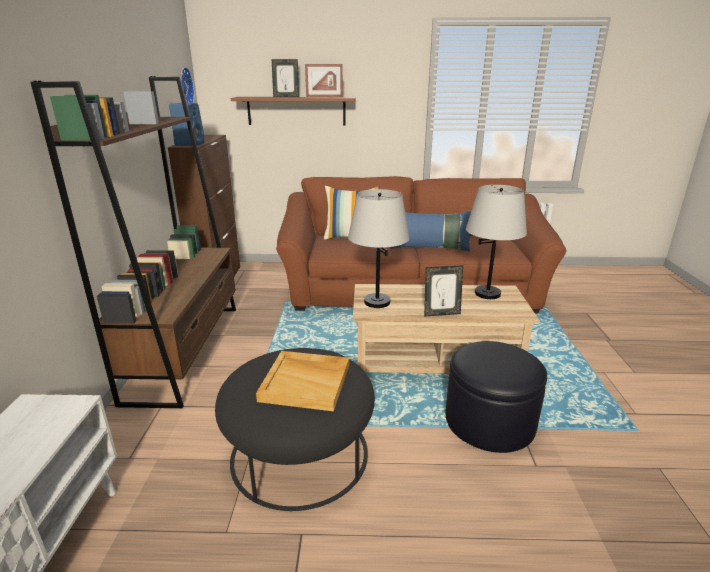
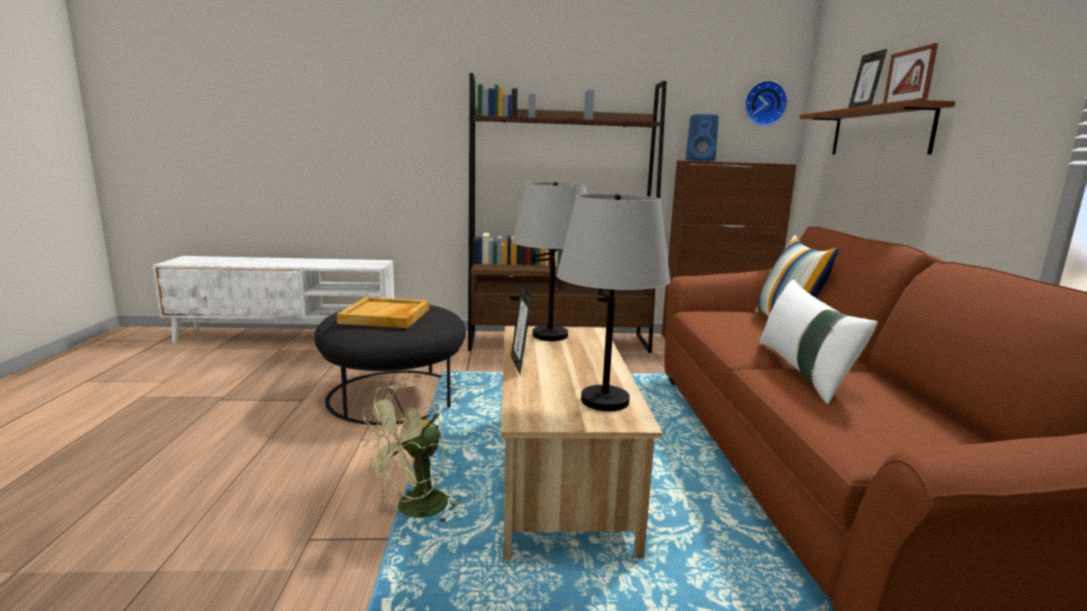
camera: 85 degrees right, 10 degrees down
(430, 248) = (803, 371): blue pillow -> white pillow
(489, 421) = (414, 510): black ottoman -> green fan

